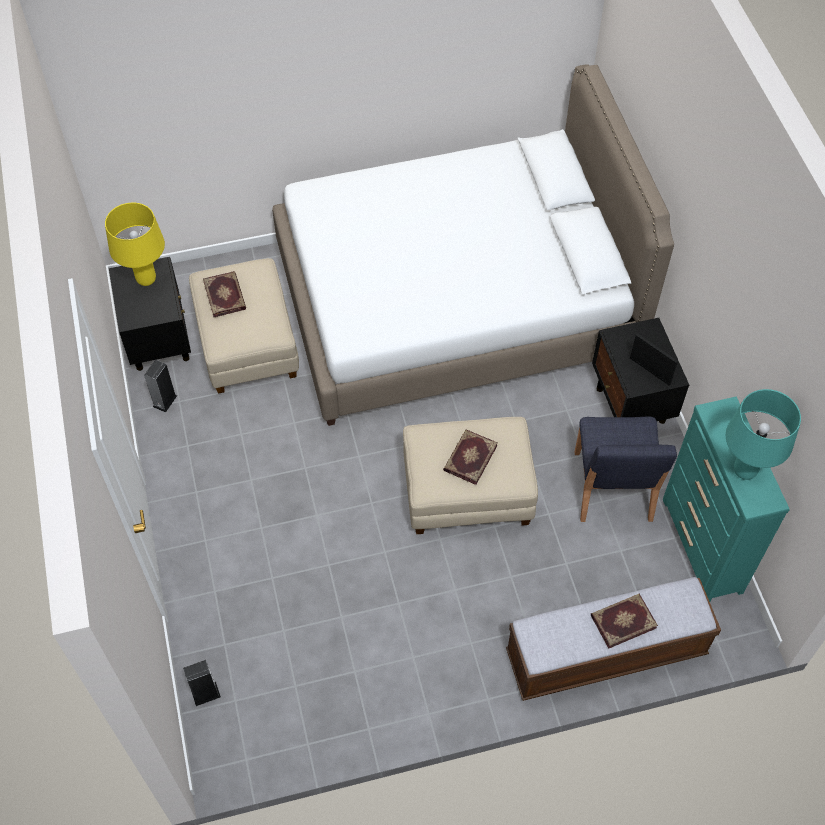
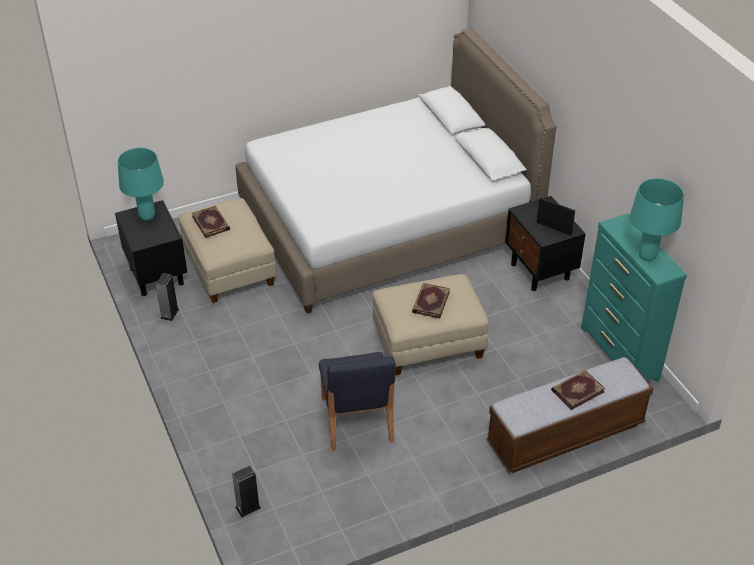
camera: 10 degrees left, 15 degrees down
(146, 279) = (147, 216): yellow table lamp -> turquoise table lamp
(612, 487) = (540, 325): blue chair -> blue chair (356, 420)

